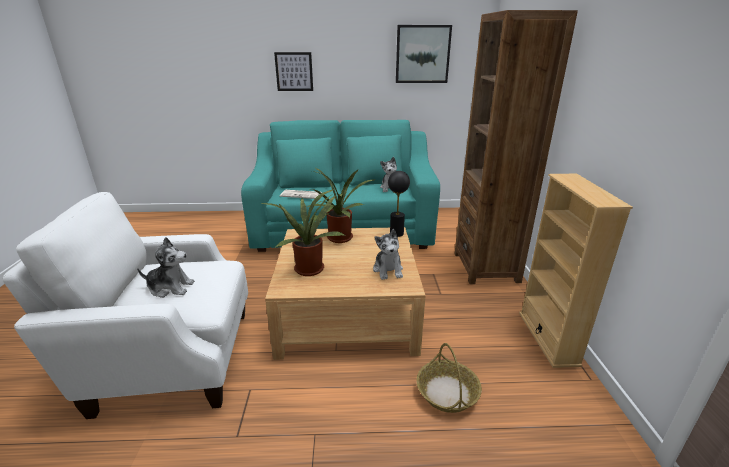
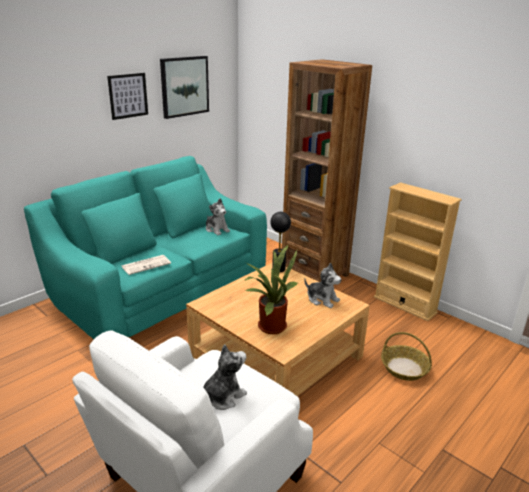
camera: 45 degrees left, 0 degrees up
(294, 71) = (56, 122): picture -> picture (128, 96)
(339, 239) = (247, 292): potted plant -> none

